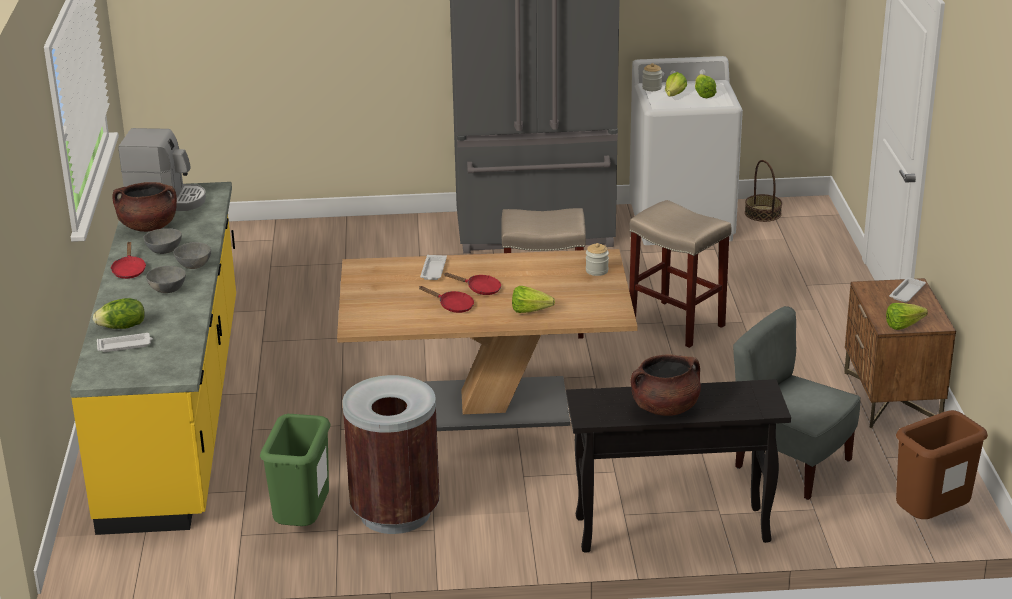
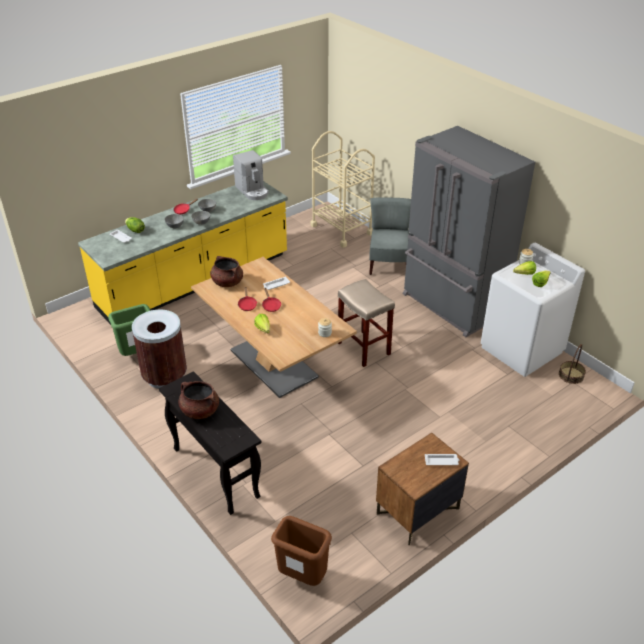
camera: 55 degrees right, 10 degrees up
(148, 227) = (225, 197): brown cooking pot -> brown cooking pot (227, 282)
(235, 241) = (341, 229): none -> beige cart
(678, 324) = (411, 393): beige stool -> none
(791, 465) = (310, 495): grey chair -> grey chair (388, 264)
(907, 326) = (400, 475): lettuce -> none

